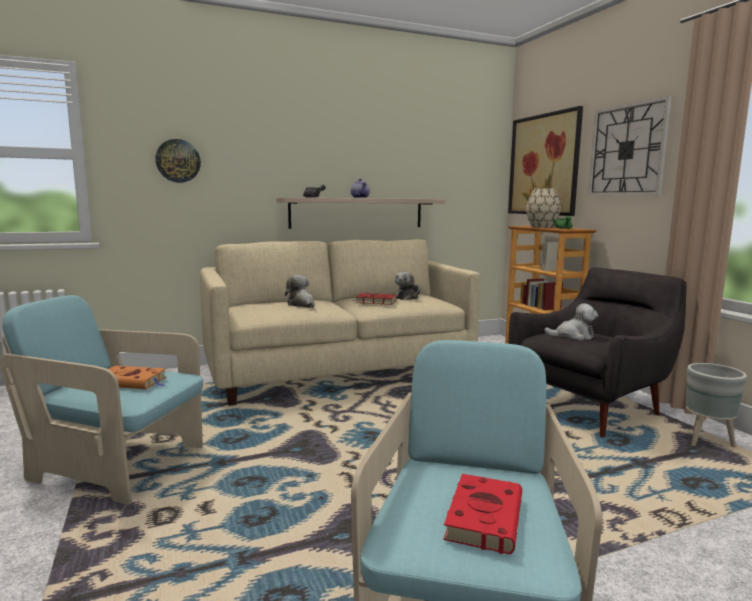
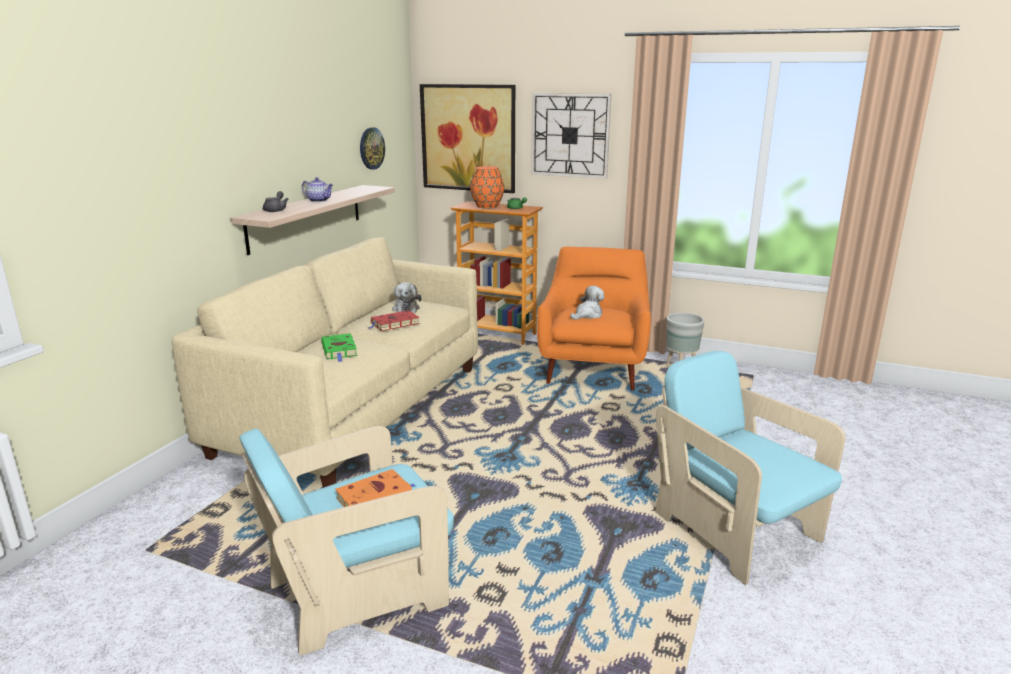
camera: 45 degrees left, 10 degrees up
(178, 161) = (116, 192): wall clock -> wall clock (371, 148)
(301, 304) = (339, 350): plush toy -> green book
(484, 516) = (772, 461): red book -> none
(542, 227) = (487, 206): beige vase -> orange vase
(590, 407) = (593, 368): grey armchair -> orange armchair

